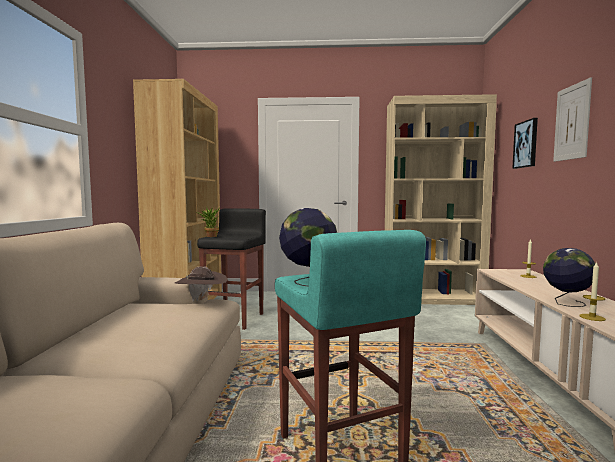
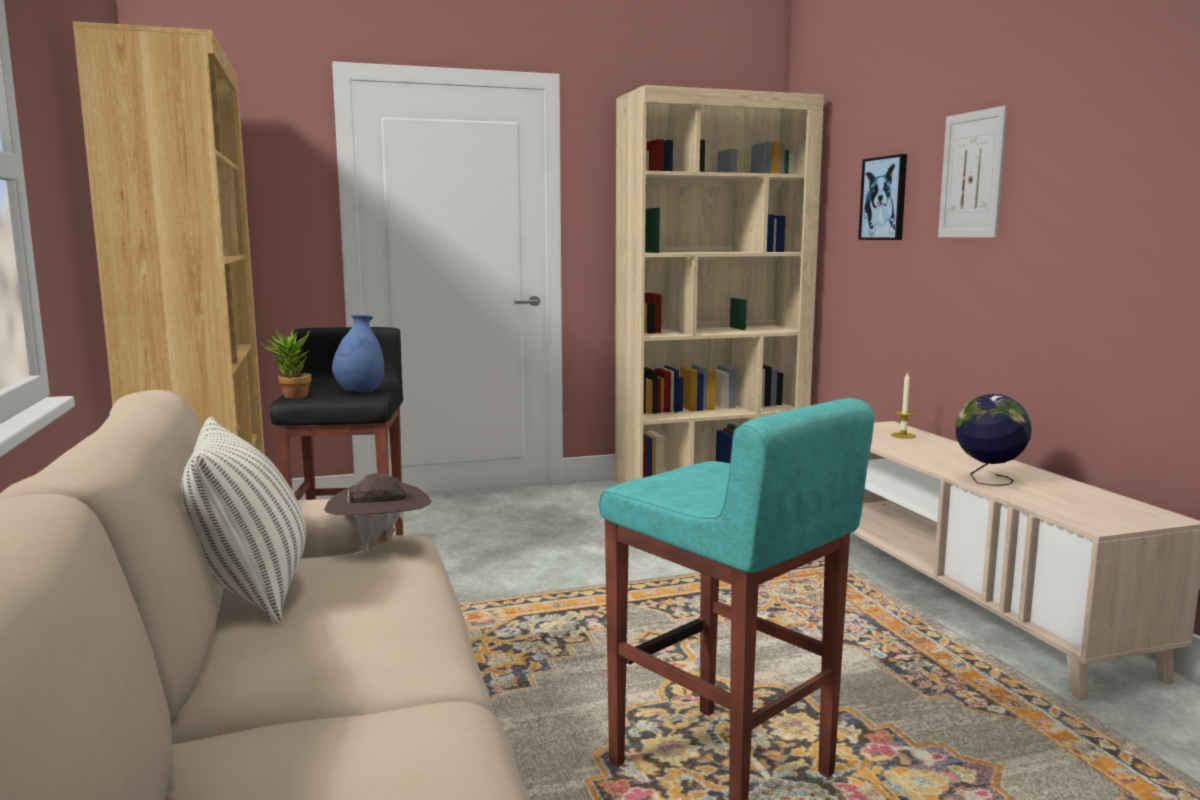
camera: 20 degrees left, 5 degrees up
(121, 313) = (251, 591): none -> pillow
(239, 236) = (360, 393): none -> blue vase
(308, 281) = (675, 493): globe -> none
(592, 317) = (1033, 500): candle -> none

